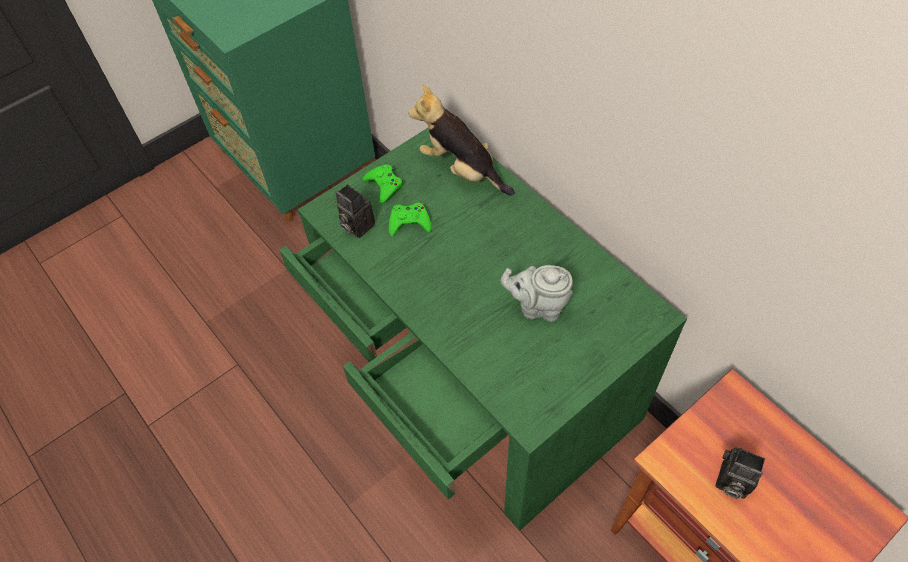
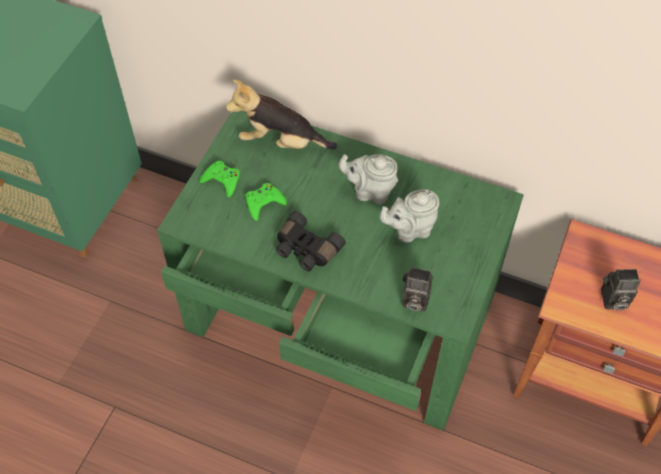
camera: 30 degrees left, 0 degrees up
(356, 225) = (219, 224): camera -> camera (413, 300)
(421, 284) = (305, 250): none -> black binoculars
(520, 251) = (370, 191): none -> grey teapot

